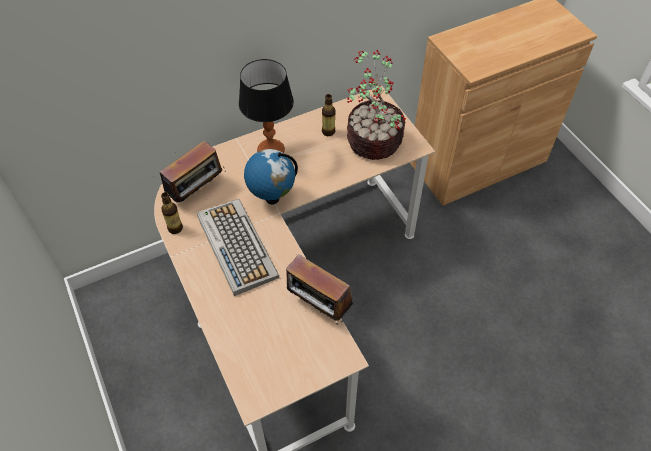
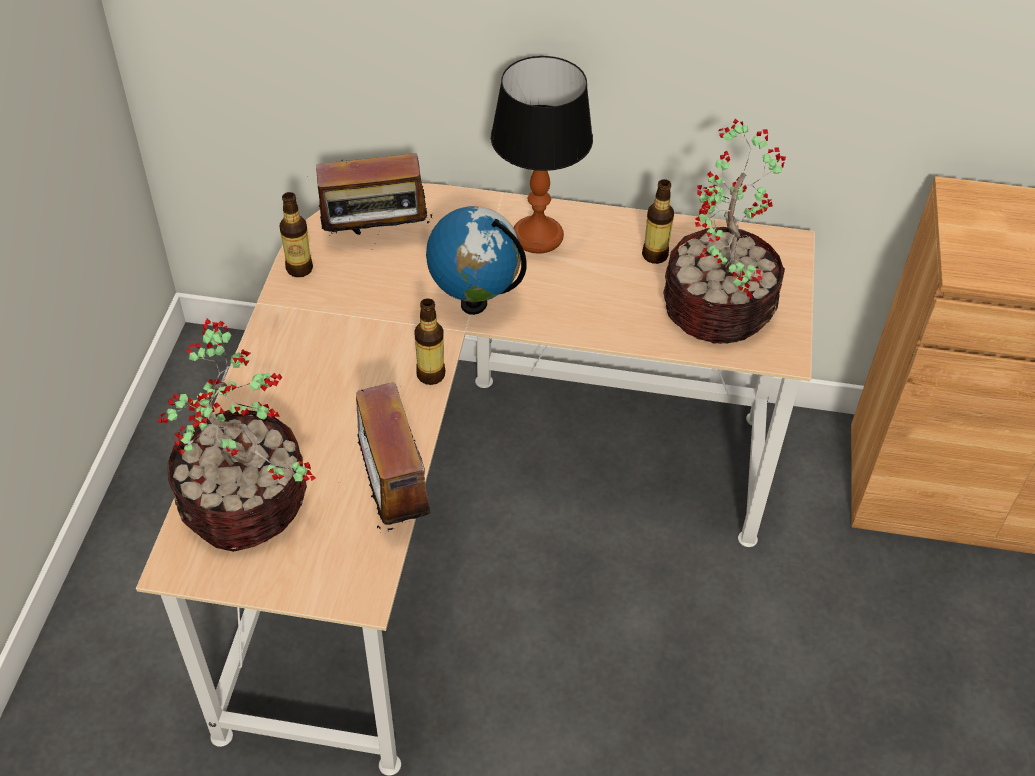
camera: 35 degrees right, 5 degrees down
(235, 246) = (358, 340): keyboard -> none
(258, 352) = (248, 504): none -> potted plant
(283, 242) = (431, 375): none -> bottle

